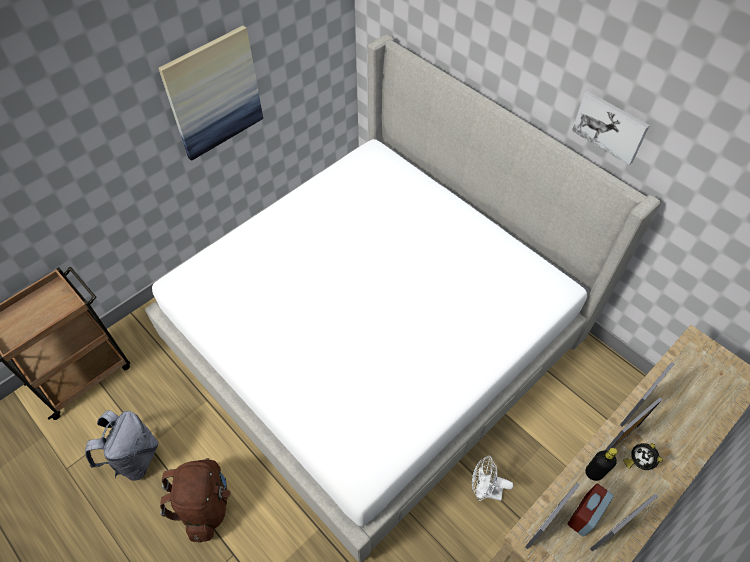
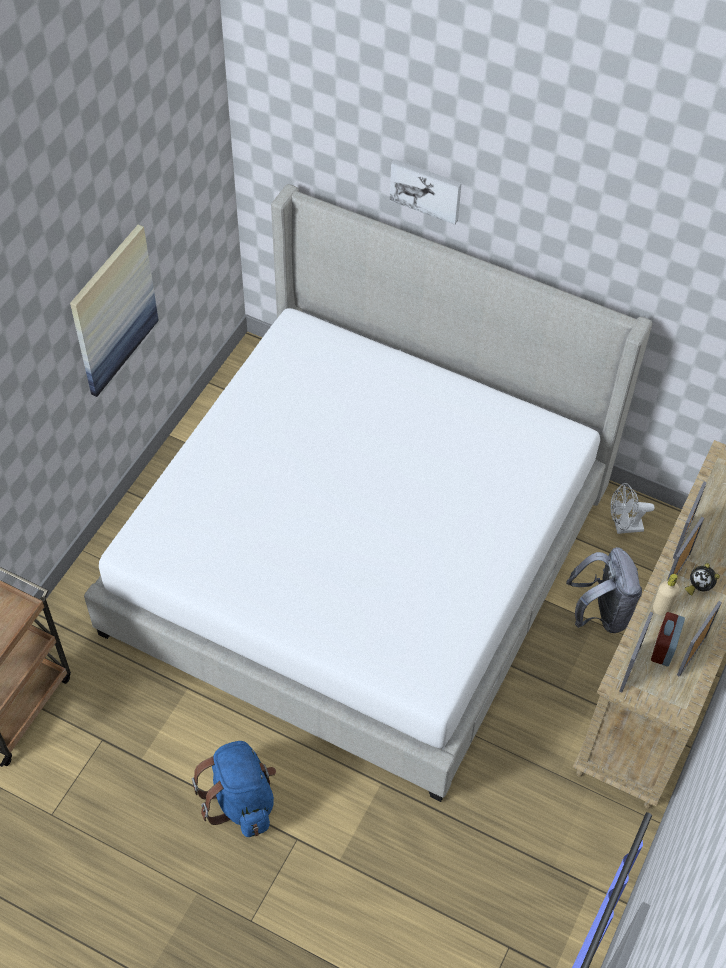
camera: 20 degrees left, 0 degrees up
(135, 458) = (131, 777): grey backpack -> grey backpack (600, 613)
(205, 505) = (241, 800): brown backpack -> blue backpack
(484, 490) = (548, 687): white fan -> white fan (623, 527)
(594, 473) = (661, 609): black bottle -> beige bottle
(610, 126) = (583, 255): picture -> picture (426, 189)

